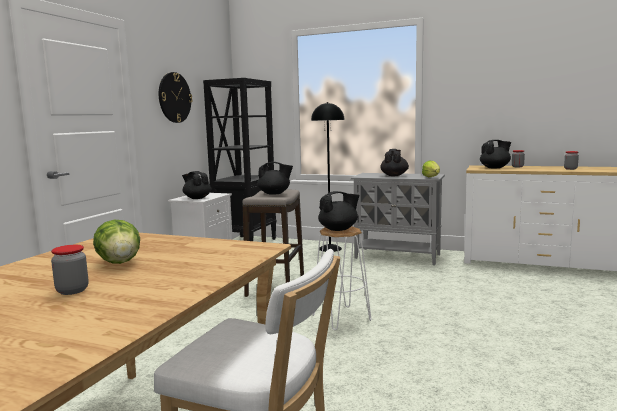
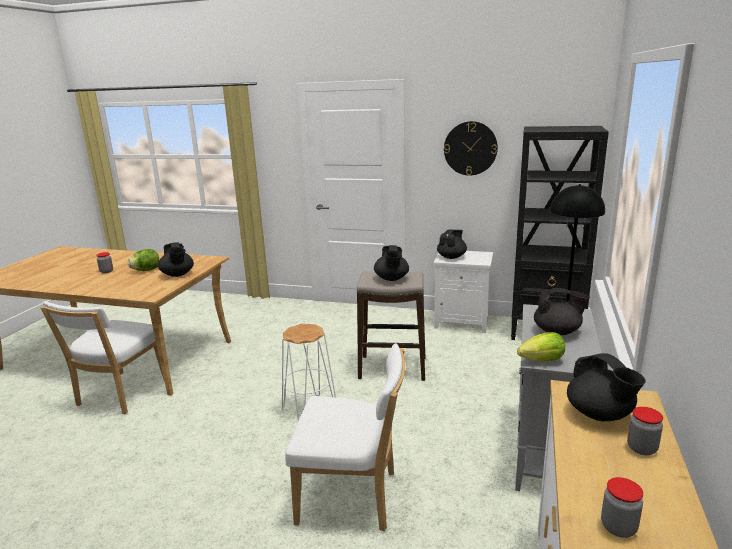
camera: 85 degrees right, 10 degrees up
(339, 229) = (301, 330): black teapot -> black teapot (177, 275)
(457, 302) = (352, 498): none -> white chair

